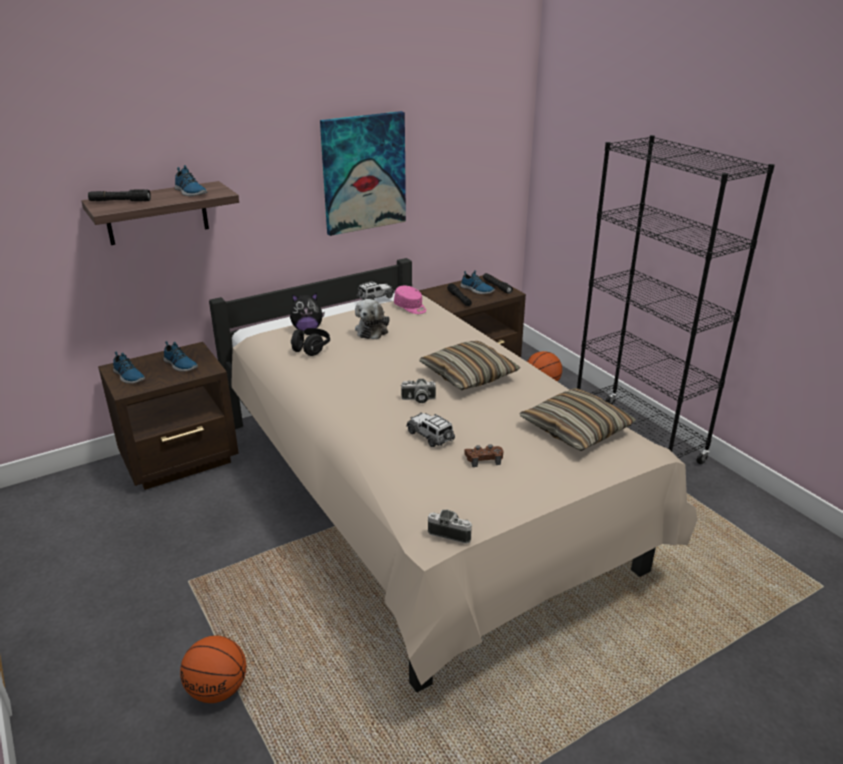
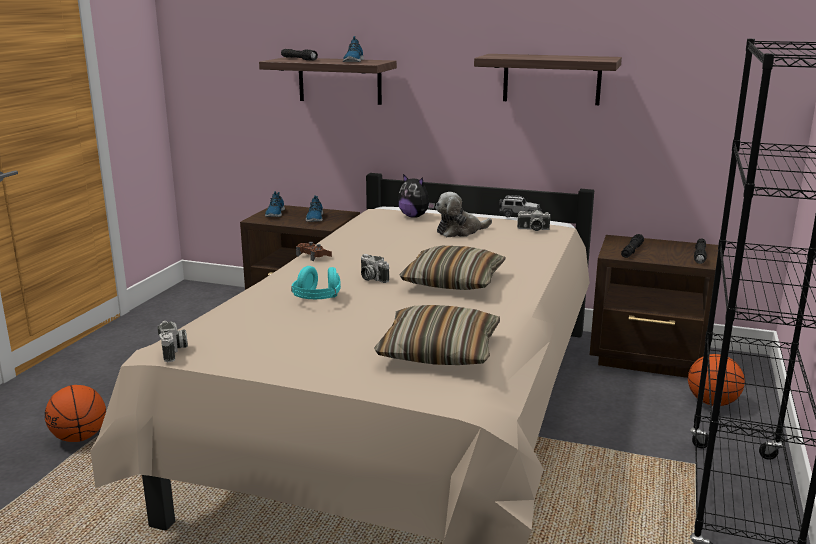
camera: 50 degrees right, 10 degrees down
(311, 349) = (385, 227): black headphones -> none
(363, 173) = (551, 79): picture -> shelf
(410, 307) = (533, 229): pink cap -> camera
(431, 436) = (317, 300): toy car -> turquoise headphones
(476, 290) = (669, 251): shoe -> none
(484, 459) = (312, 329): brown game controller -> brown game controller (313, 256)

